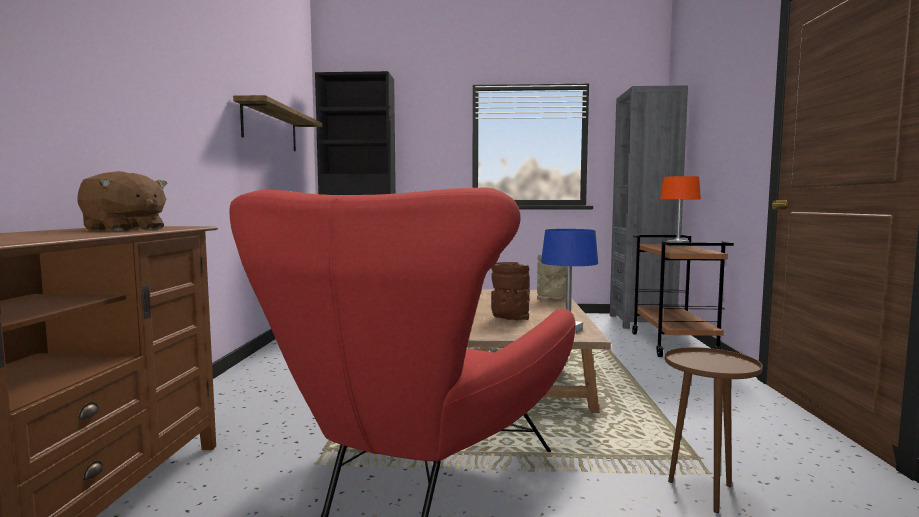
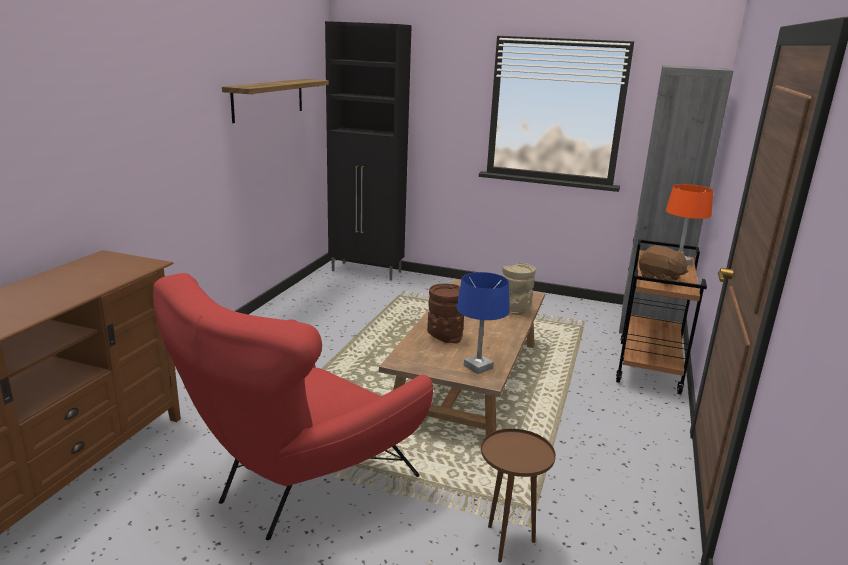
camera: 15 degrees right, 15 degrees up
(124, 229) = (97, 277): brown plush toy -> brown plush toy (660, 278)

